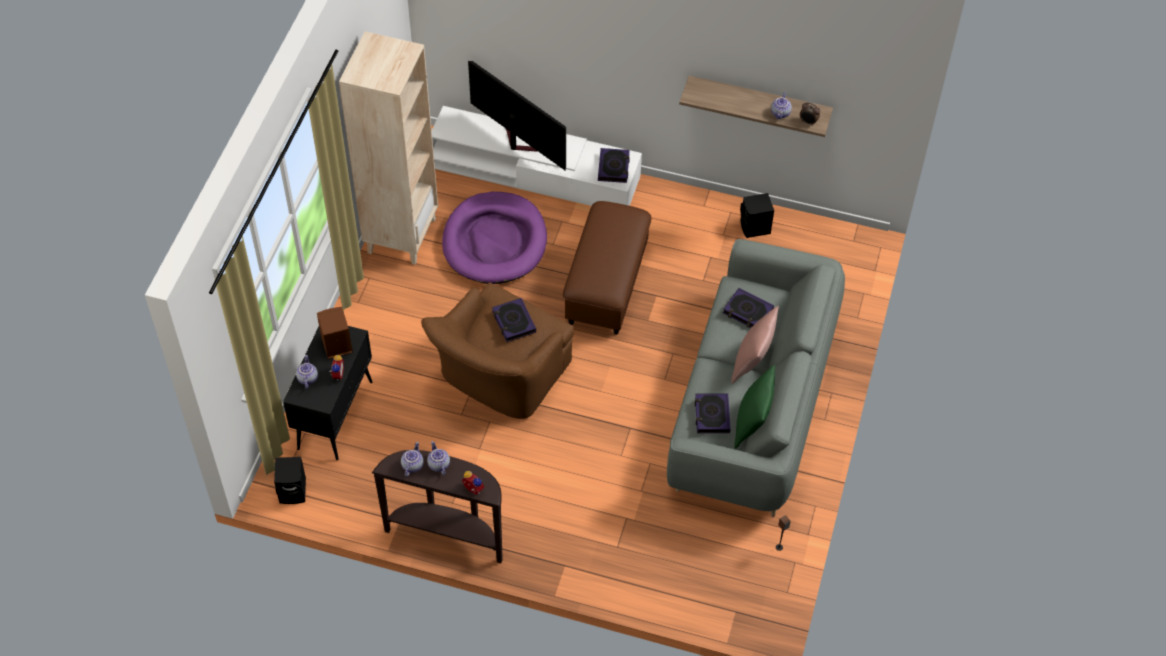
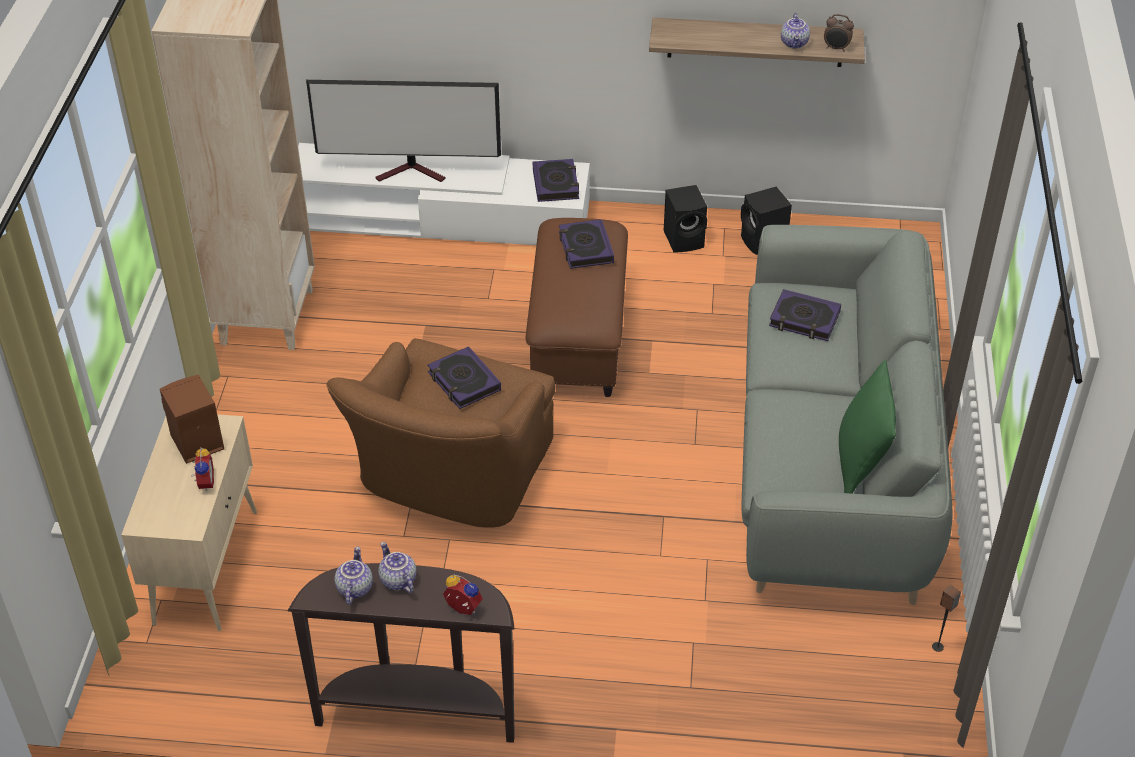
camera: 10 degrees left, 10 degrees down
(294, 491) = (156, 688): black speaker -> black speaker (685, 239)
(307, 378) = (156, 495): teapot -> none
(335, 414) = (206, 566): black cabinet -> beige cabinet
(495, 241) = (404, 306): purple dog bed -> none
(517, 143) = (413, 172): television -> television turned 150 degrees clockwise
(712, 415) = (797, 460): book -> book (585, 248)
(752, 362) = (832, 382): pink pillow -> none

